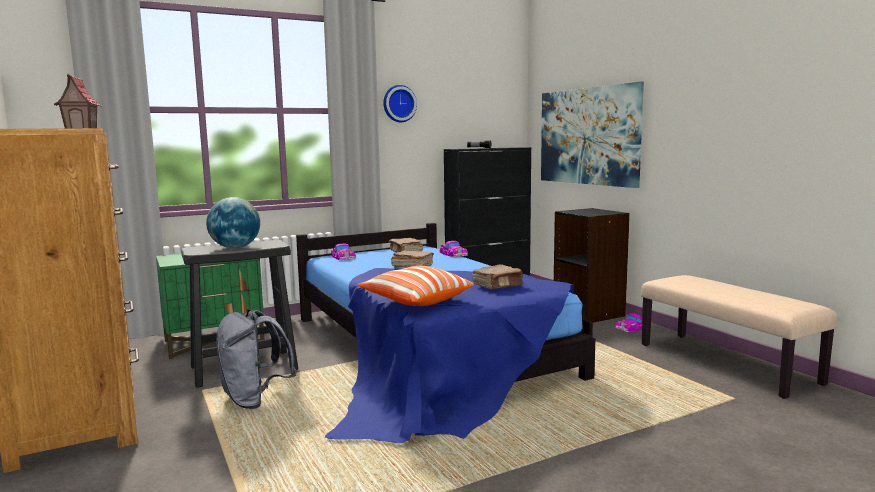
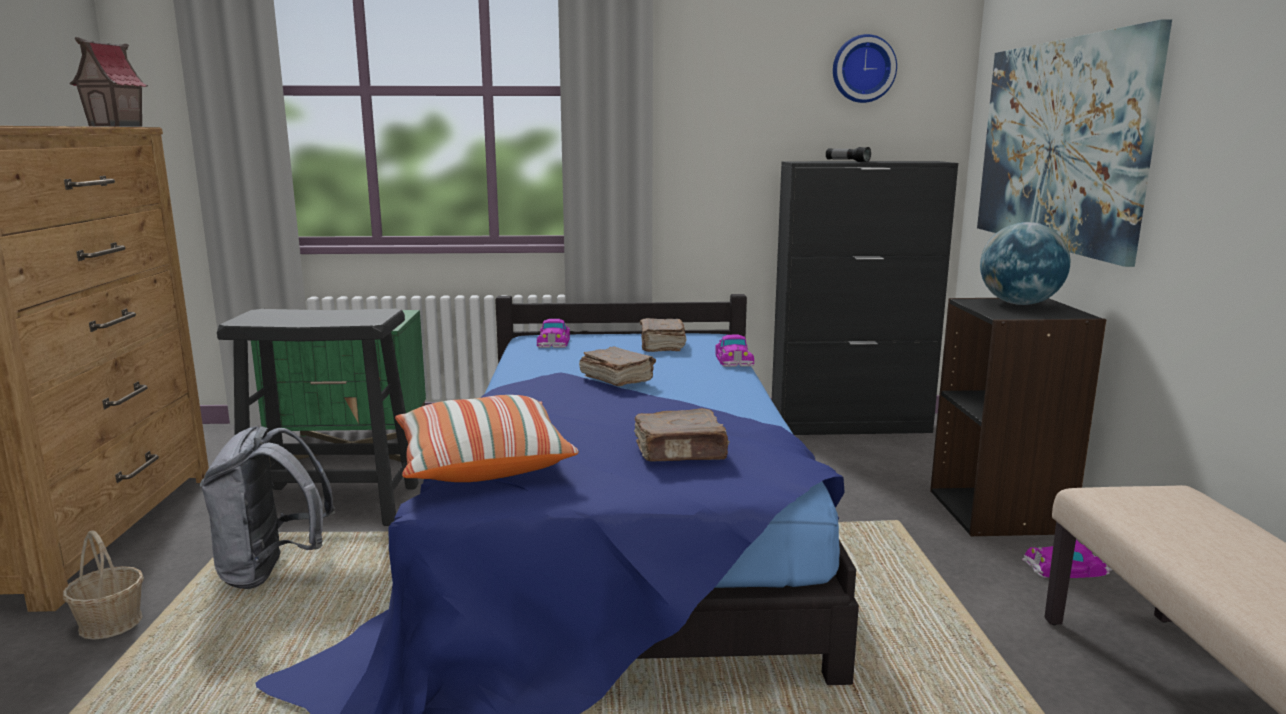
camera: 25 degrees right, 5 degrees up
(187, 439) = (111, 623): none -> basket
(235, 248) = (311, 318): globe -> globe (1019, 304)
(398, 103) = (700, 77): wall clock -> wall clock (863, 69)

